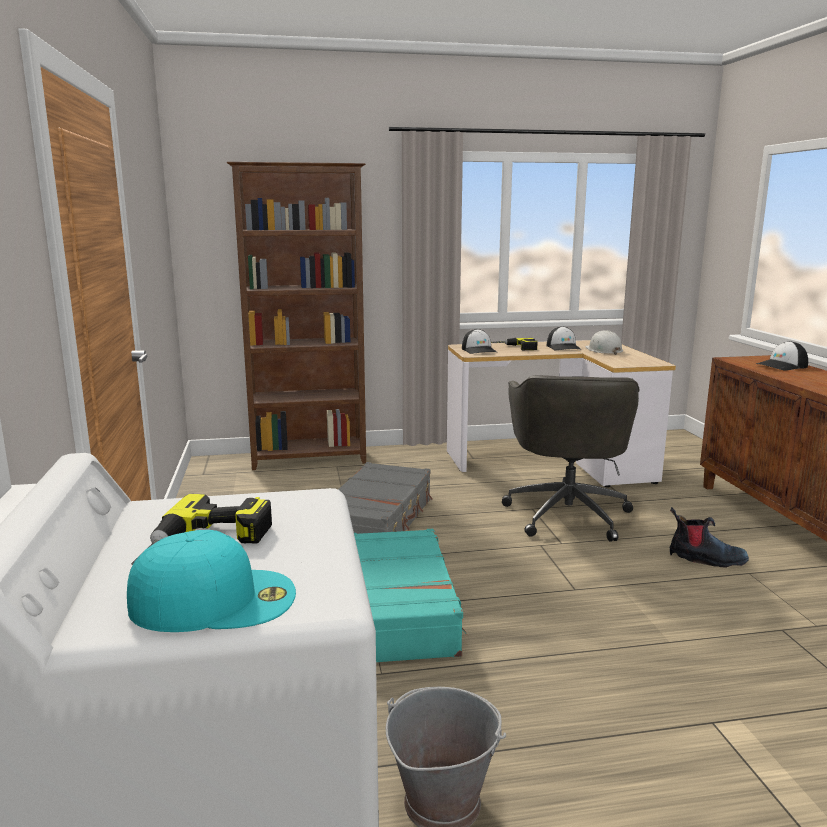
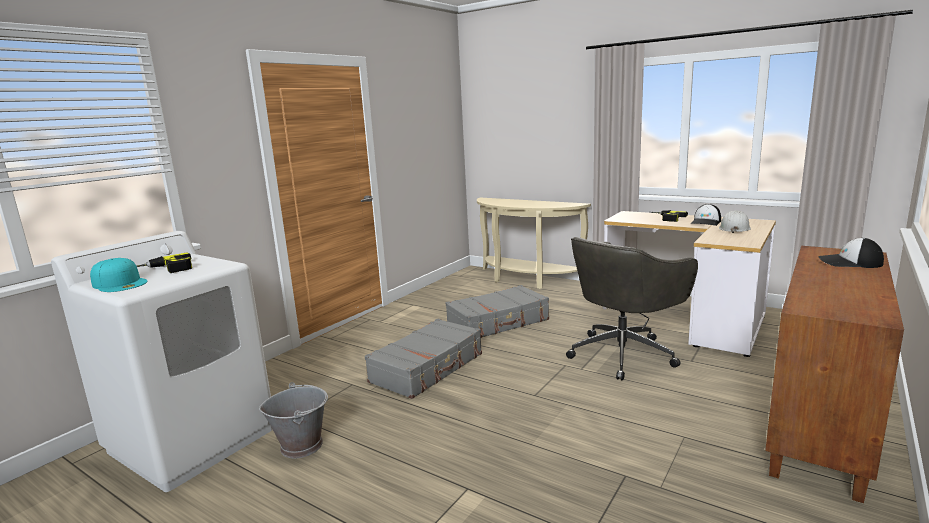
camera: 45 degrees right, 0 degrees up
(310, 459) = (525, 280): brown bookcase -> beige console table
(401, 609) = (428, 368): turquoise suitcase -> grey suitcase
(479, 350) = (630, 217): cap -> none
(706, 559) = (668, 415): boot -> none

